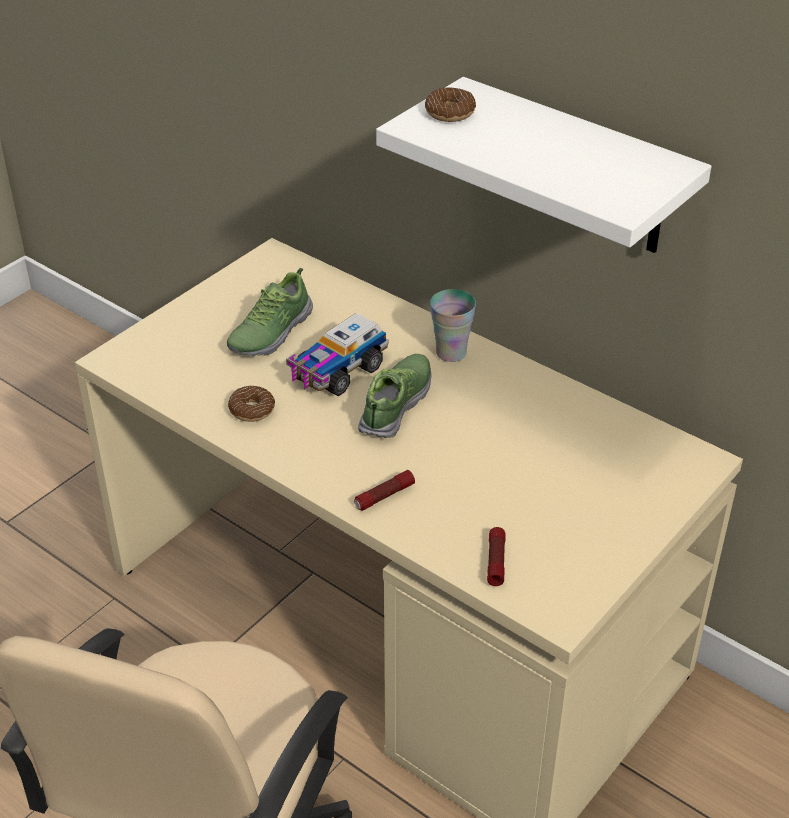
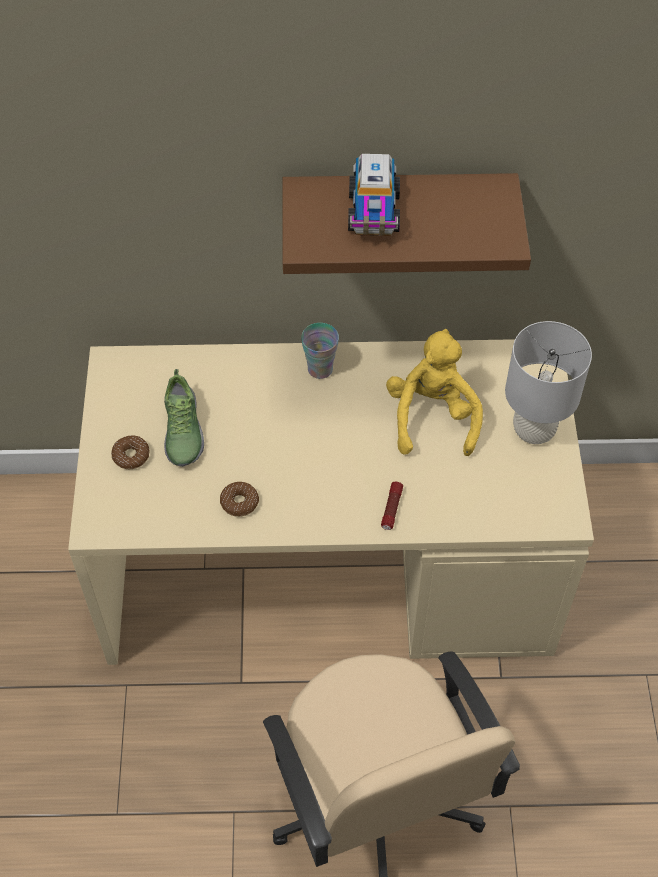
camera: 40 degrees left, 15 degrees up
(337, 372) = (263, 434): toy truck -> toy truck (373, 213)
(396, 405) = (328, 434): shoe -> none
(450, 112) = (315, 219): donut -> donut (131, 456)
(495, 561) = (499, 509): flashlight -> none
(517, 447) = (432, 417): none -> yellow plush toy
(575, 169) = (398, 208): white shelf -> brown shelf
(615, 516) = (533, 429): none -> grey table lamp

